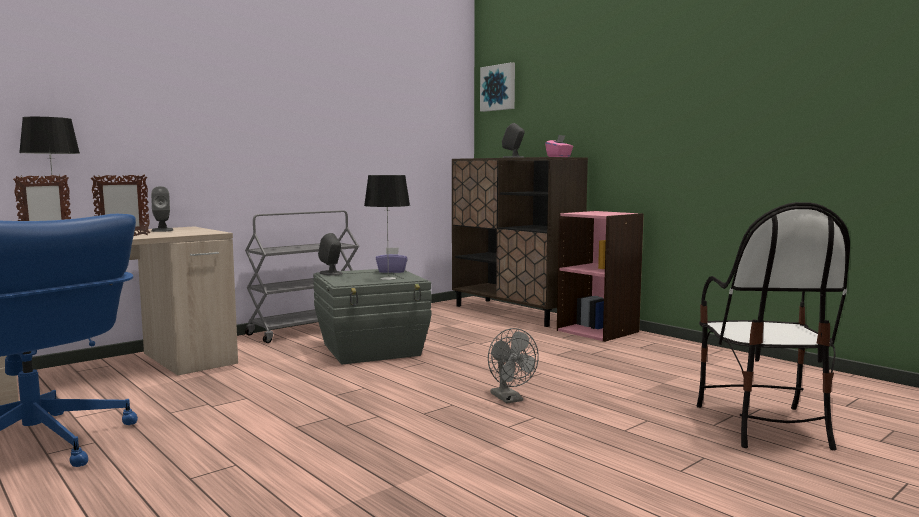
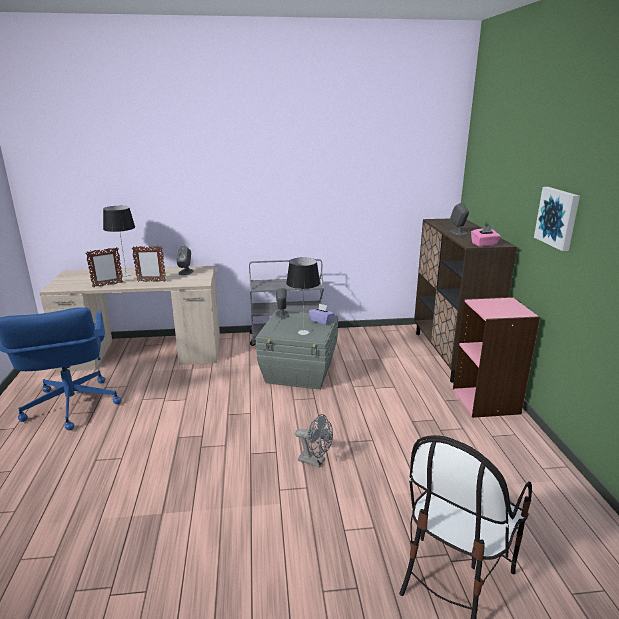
camera: 35 degrees right, 15 degrees up
(499, 87) = (478, 156): picture -> picture (558, 217)
(510, 399) = (315, 461): grey fan -> grey fan turned 75 degrees counterclockwise

